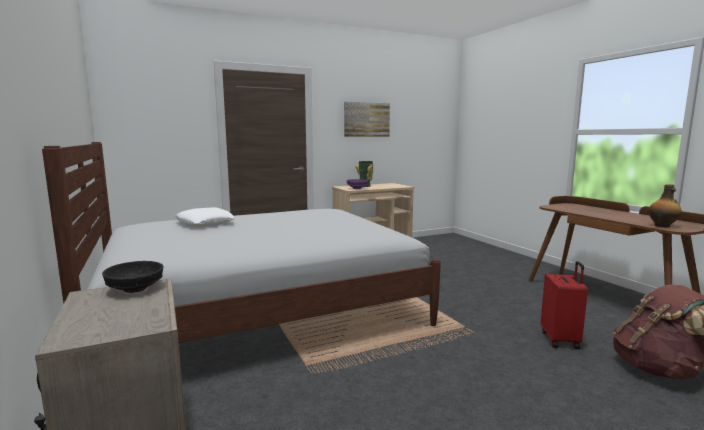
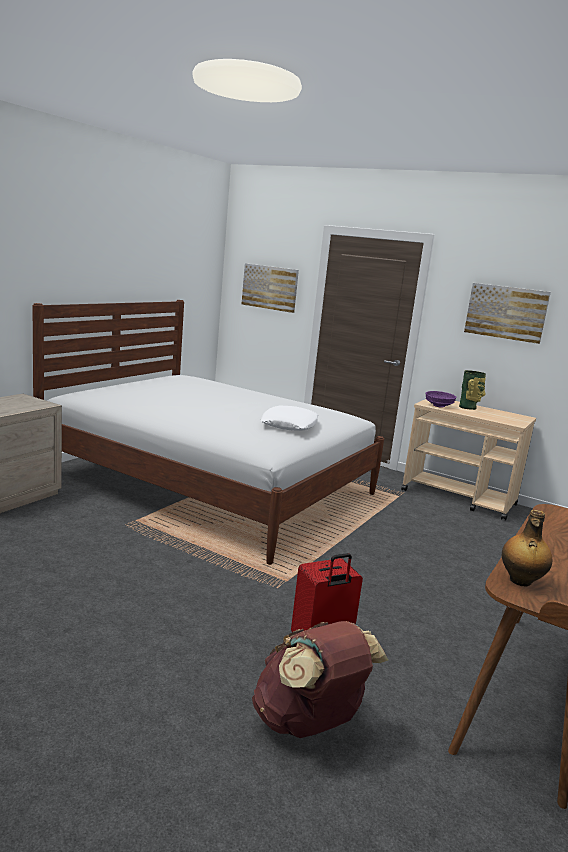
camera: 55 degrees right, 5 degrees up
(134, 289) = (35, 402): black bowl -> none
(163, 123) = (270, 287): none -> picture
(205, 223) = (206, 388): white pillow -> white pillow (289, 424)

